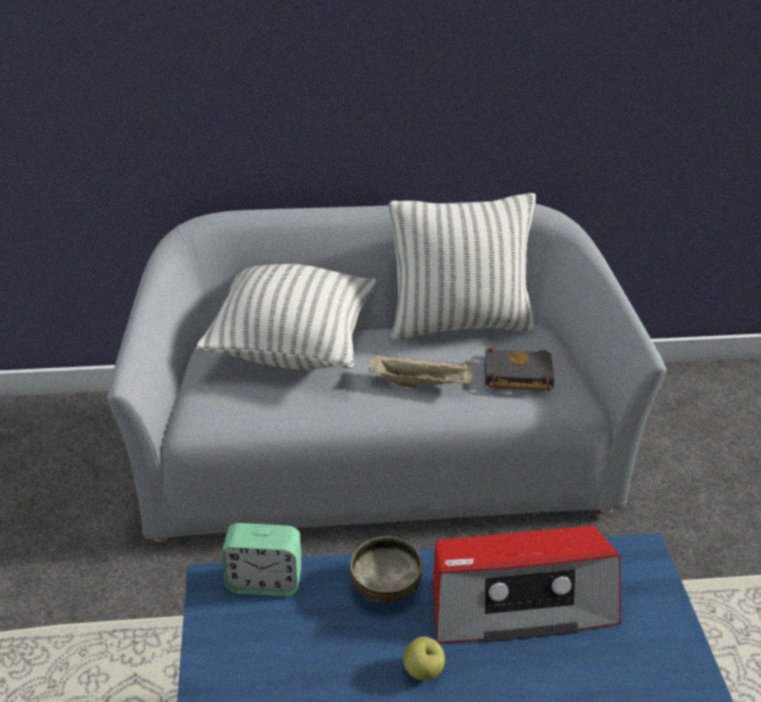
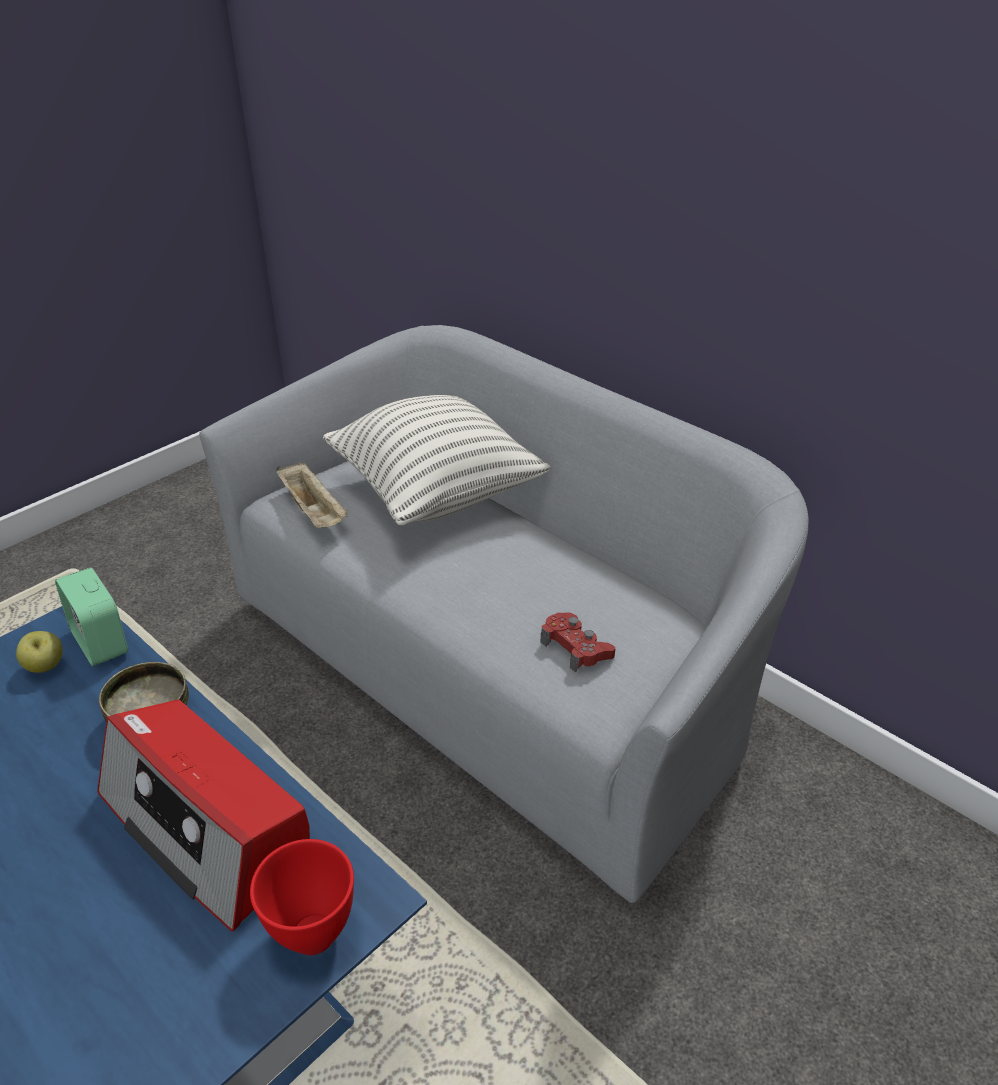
camera: 50 degrees right, 0 degrees up
(422, 383) = (481, 592): beige tray -> beige tray (314, 511)
(423, 671) = (55, 803): apple -> apple (45, 667)
(459, 323) = (611, 566): pillow -> none
(516, 376) = (576, 648): black book -> red game controller
(648, 588) = (315, 933): none -> red bowl

